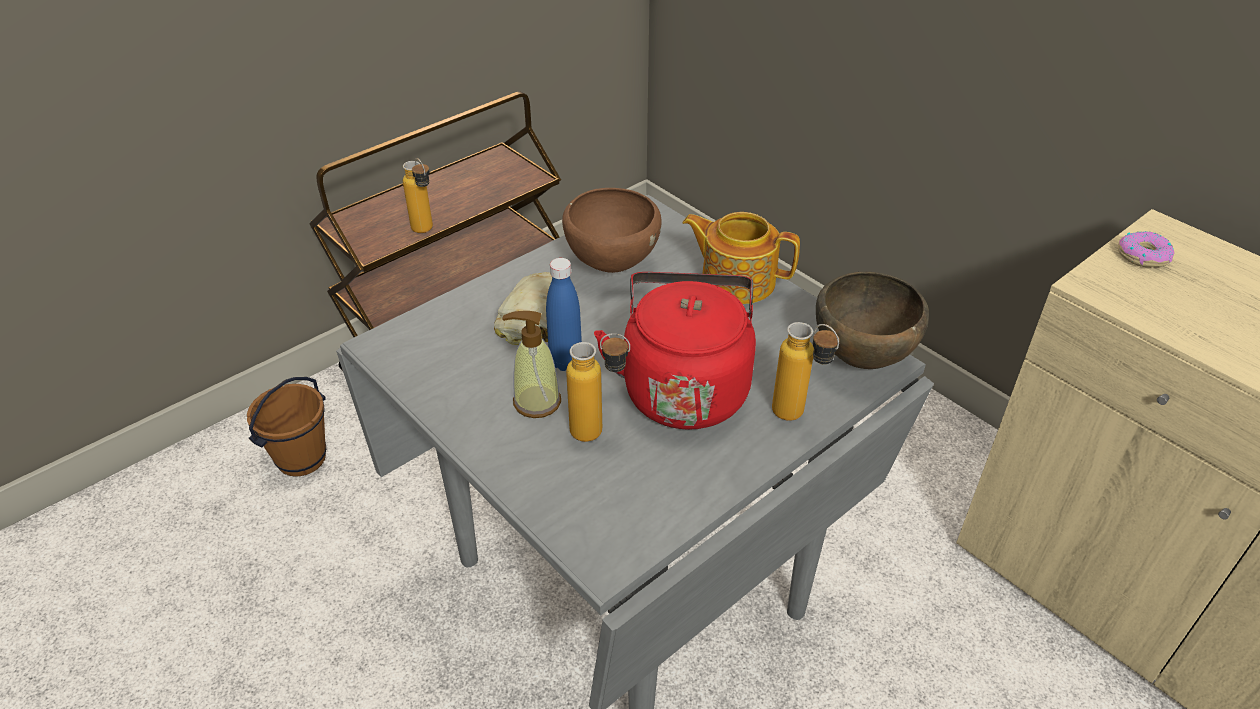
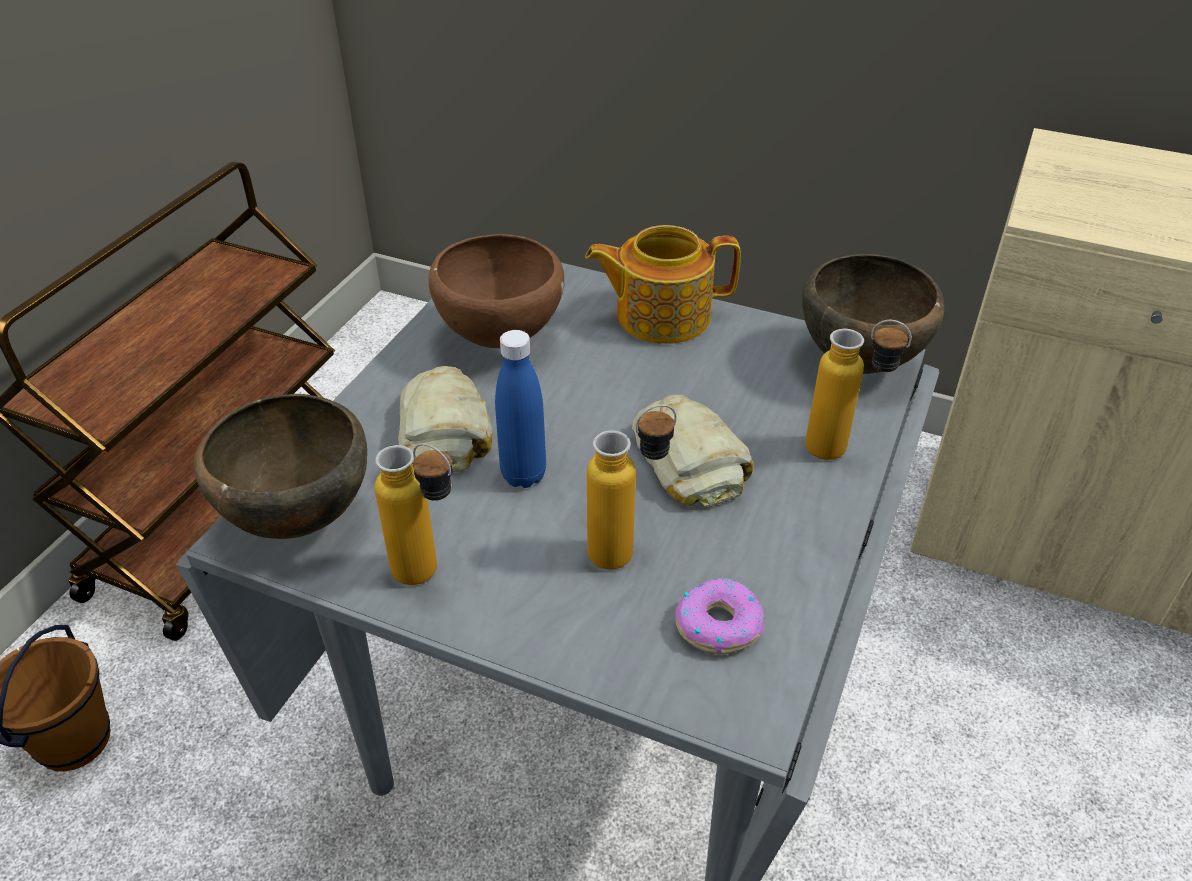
camera: 25 degrees left, 0 degrees up
(412, 346) = (298, 521): none -> brown bowl
(426, 232) = (172, 375): bottle -> bottle (430, 577)
(536, 402) = (520, 539): soap dispenser -> none
(684, 388) = (691, 460): red kettle -> bread
(1143, 256) = (1064, 174): donut -> donut (718, 624)

